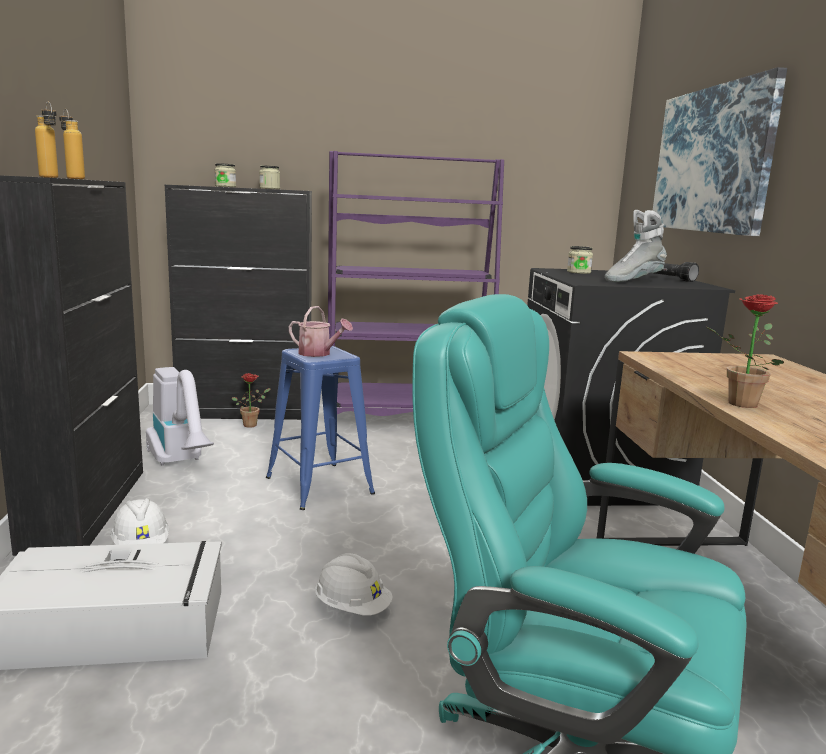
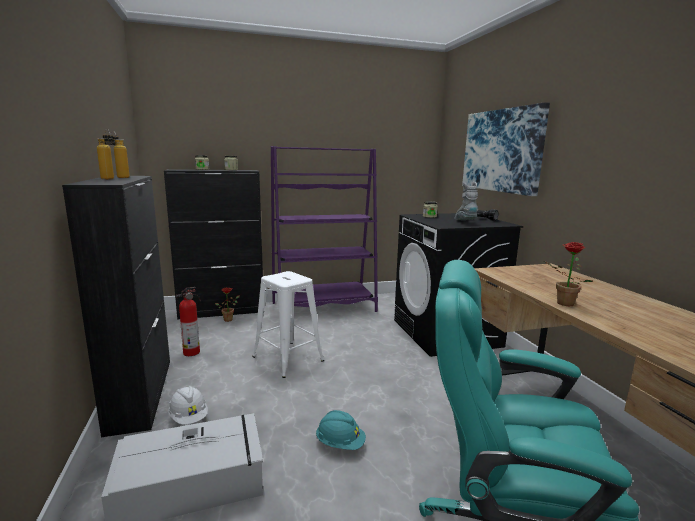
camera: 10 degrees left, 0 degrees up
(180, 463) = (192, 352): vacuum cleaner -> fire extinguisher
(318, 354) = (285, 278): watering can -> none
(319, 485) = (288, 359): blue stool -> white stool
(352, 608) = (340, 444): white hard hat -> turquoise hard hat
(633, 281) = (465, 222): grey boot -> grey boot turned 120 degrees clockwise

